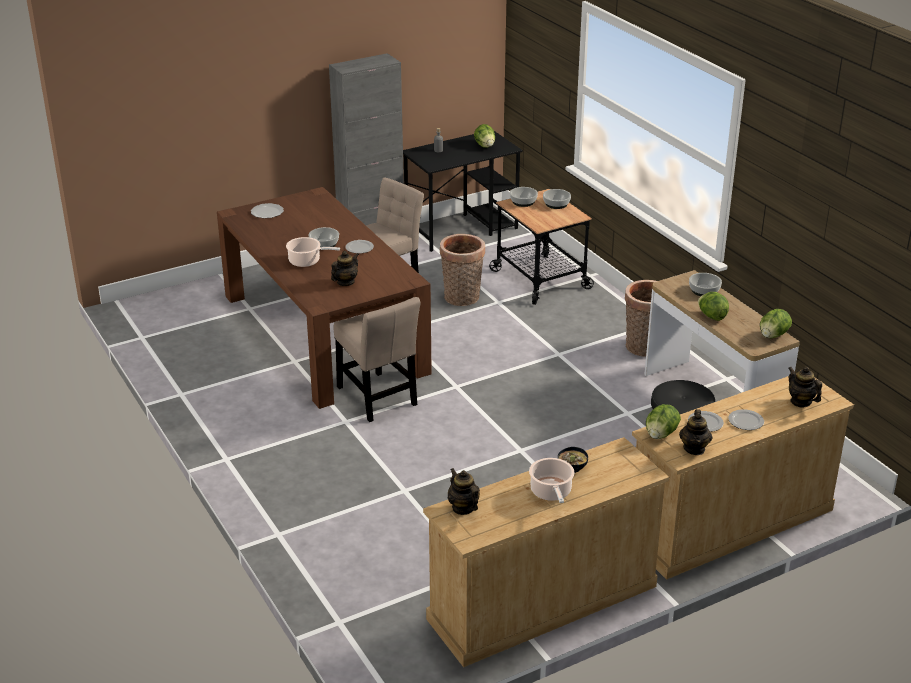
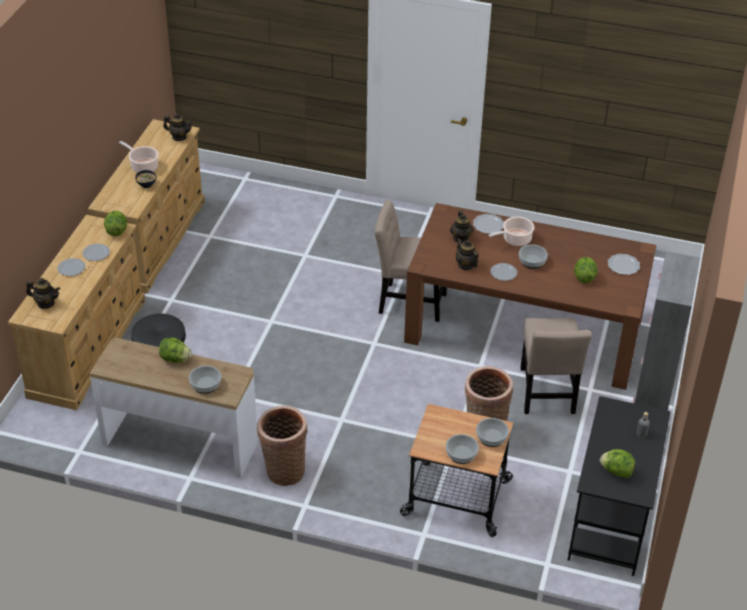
camera: 135 degrees right, 10 degrees up
(305, 280) = (488, 225): none -> plate
(694, 448) = (88, 232): teapot -> teapot (466, 265)
(773, 335) = (113, 366): lettuce -> lettuce (584, 277)

